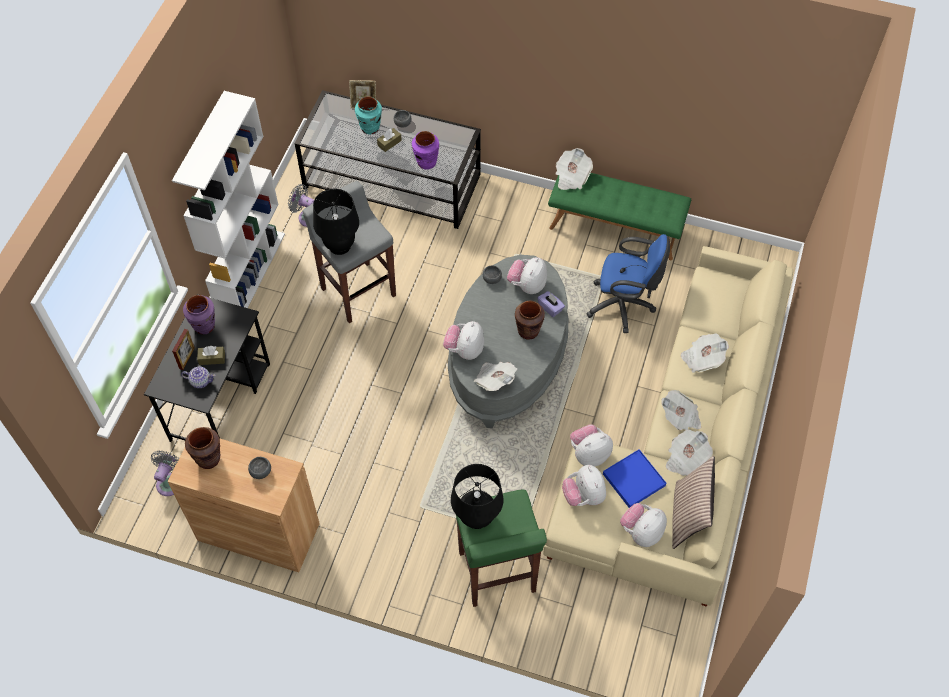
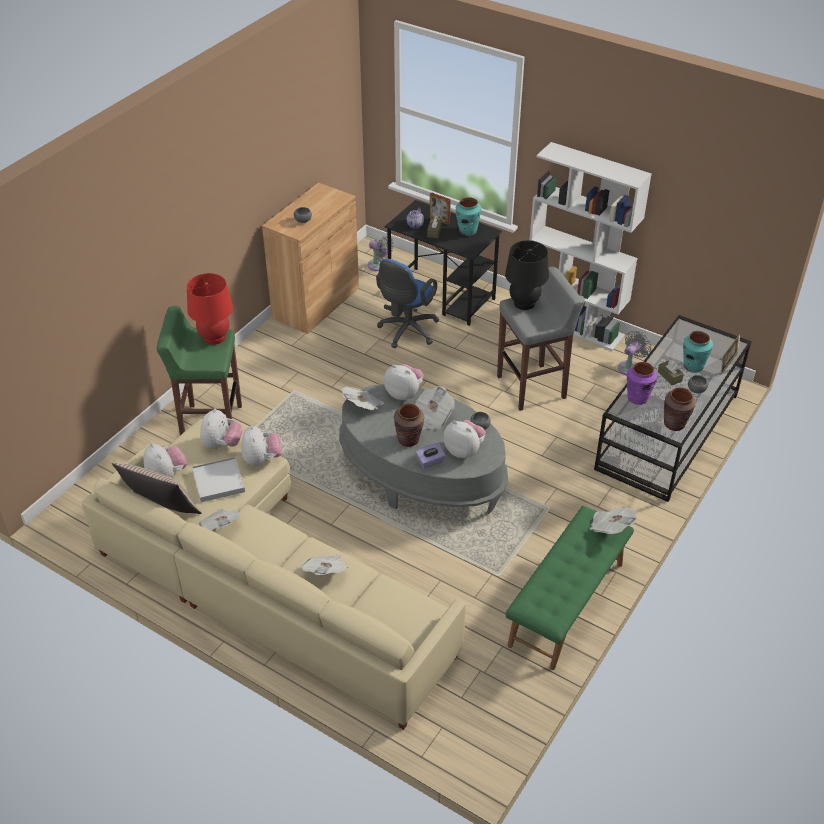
camera: 105 degrees right, 15 degrees down
(204, 326) = (467, 231): purple vase -> turquoise vase
(208, 458) = (327, 200): brown vase -> brown vase (674, 424)
(477, 517) = (214, 337): black table lamp -> red table lamp
(583, 496) = (222, 444): plush toy -> plush toy turned 105 degrees clockwise
(624, 305) = (456, 583): blue office chair -> blue office chair (406, 332)
(634, 479) = (218, 481): blue tray -> white tray
(680, 417) = (266, 534): newspaper -> newspaper (432, 417)

